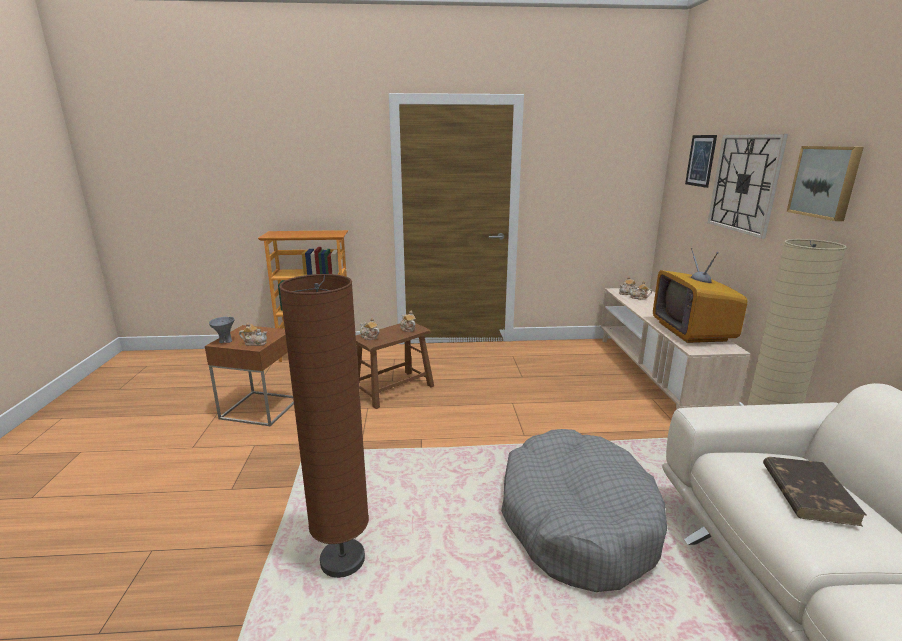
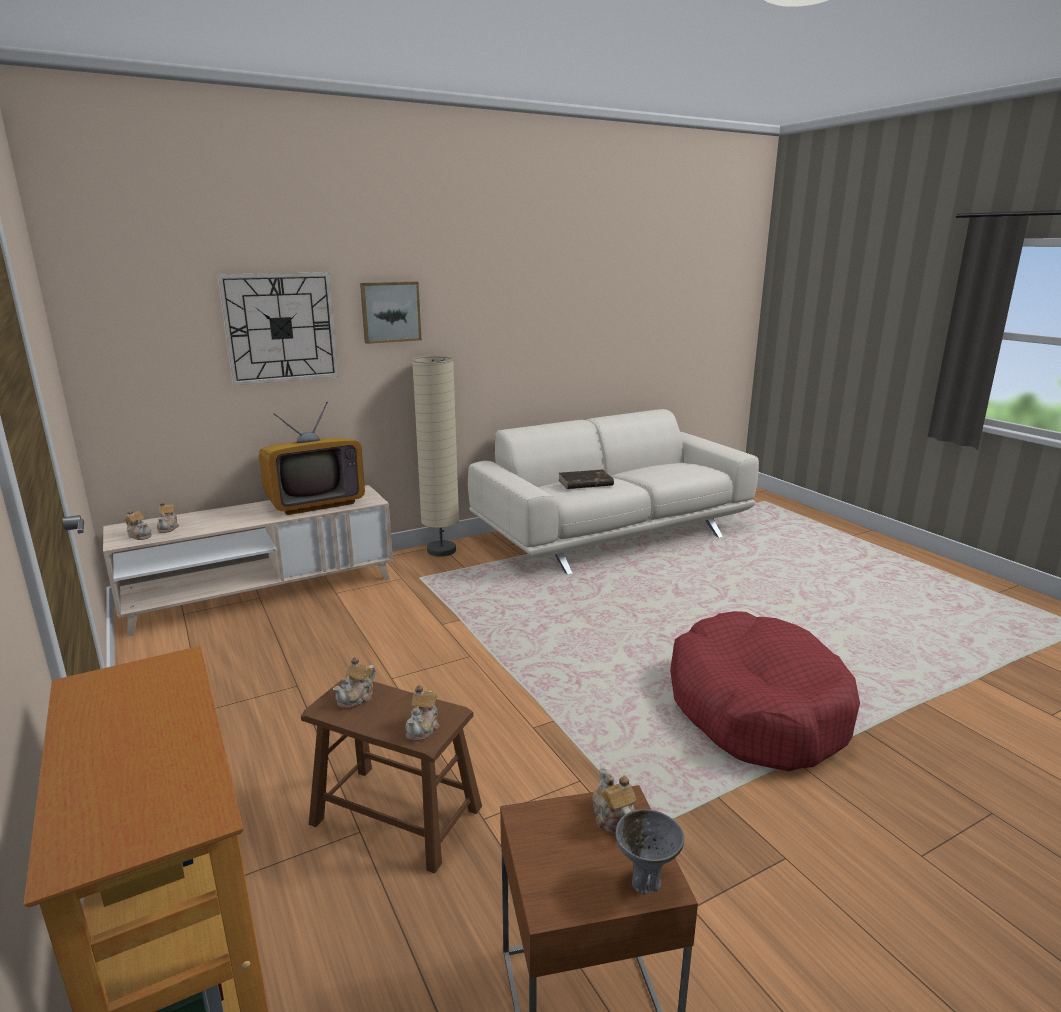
camera: 115 degrees left, 0 degrees up
(342, 561) = (756, 708): brown floor lamp -> red dog bed
(576, 520) = (586, 612): grey dog bed -> none
(700, 160) = (168, 310): picture -> none

